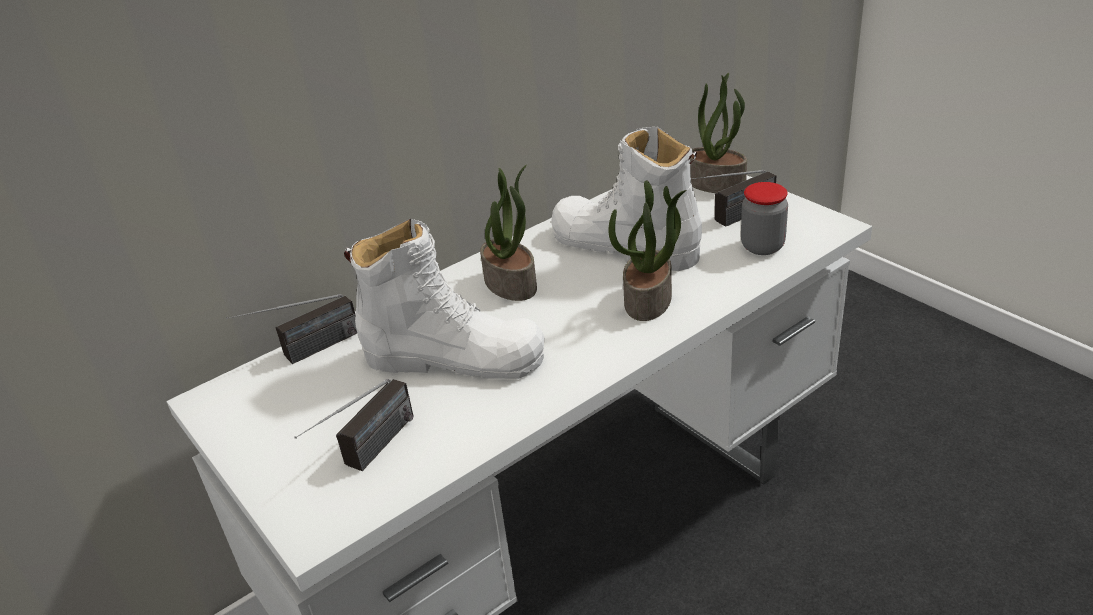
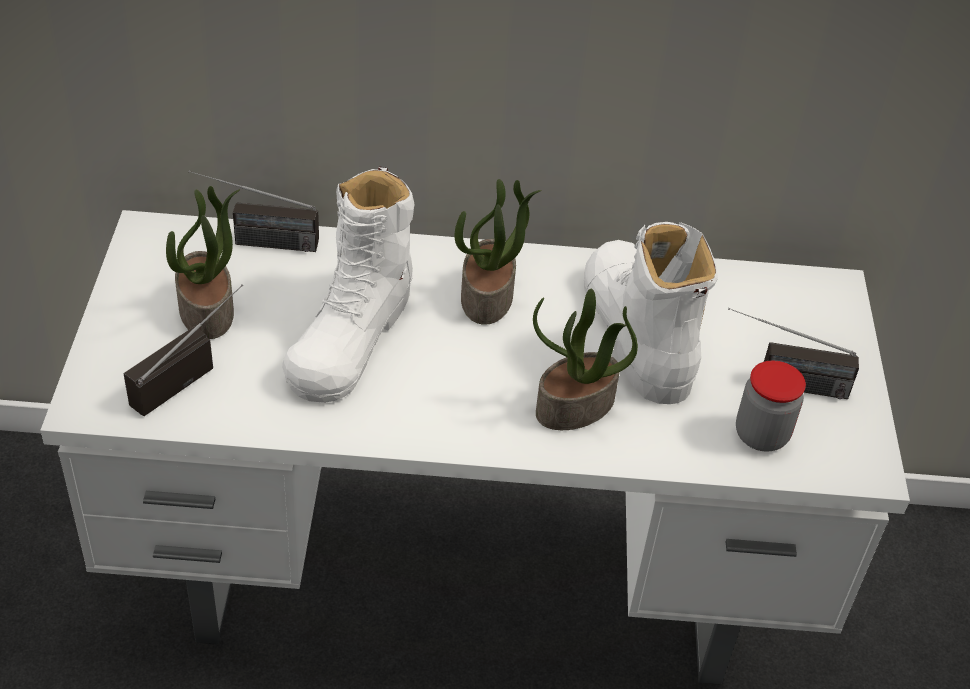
camera: 35 degrees right, 10 degrees up
(368, 456) = (188, 372): radio -> radio turned 150 degrees clockwise
(455, 358) = (351, 335): white boot -> white boot turned 60 degrees clockwise
(717, 183) = (830, 330): potted plant -> potted plant (208, 310)

